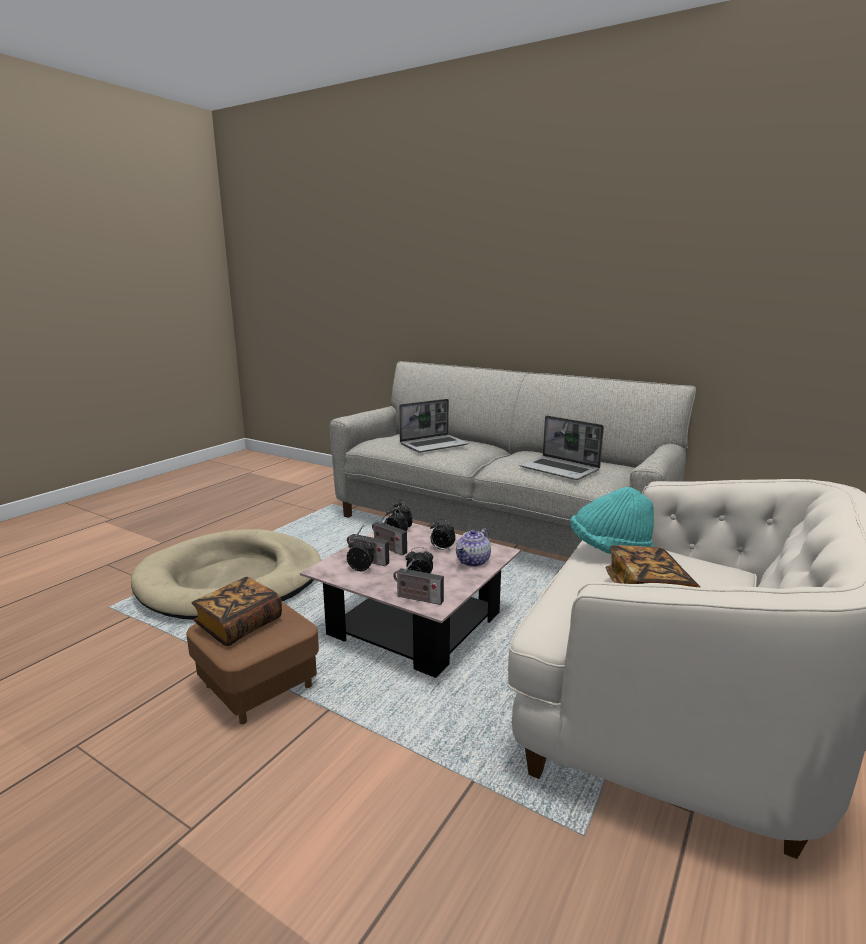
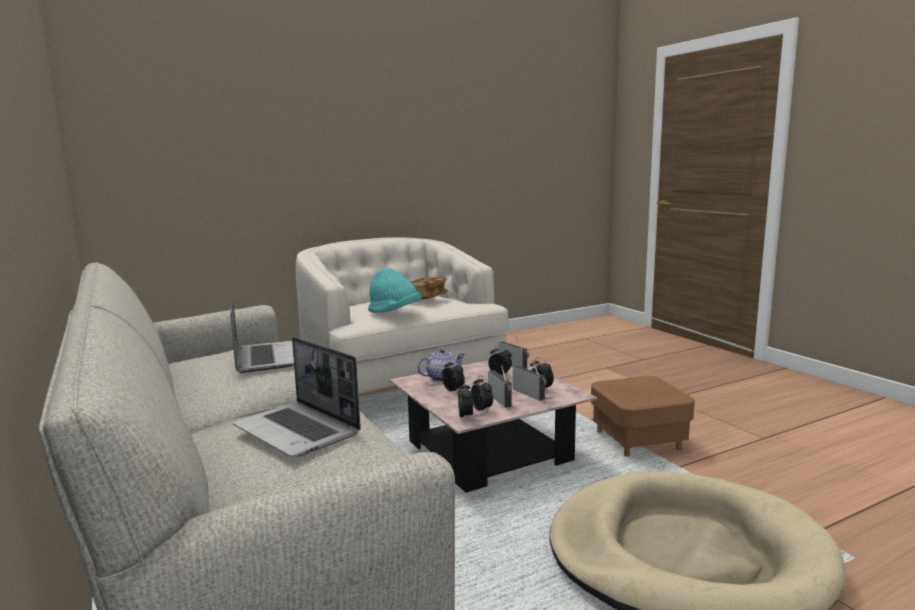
camera: 150 degrees left, 5 degrees down
(239, 625) = (650, 390): book -> none
(434, 445) = (299, 431): laptop -> laptop turned 135 degrees counterclockwise

